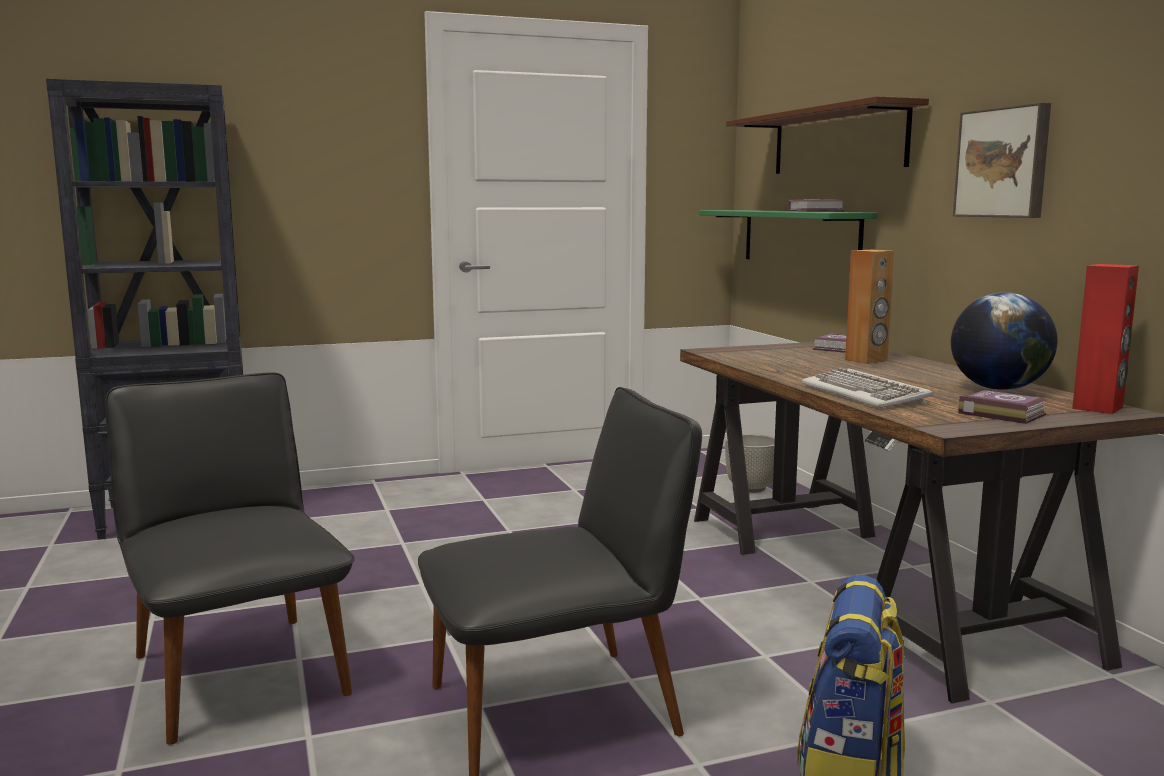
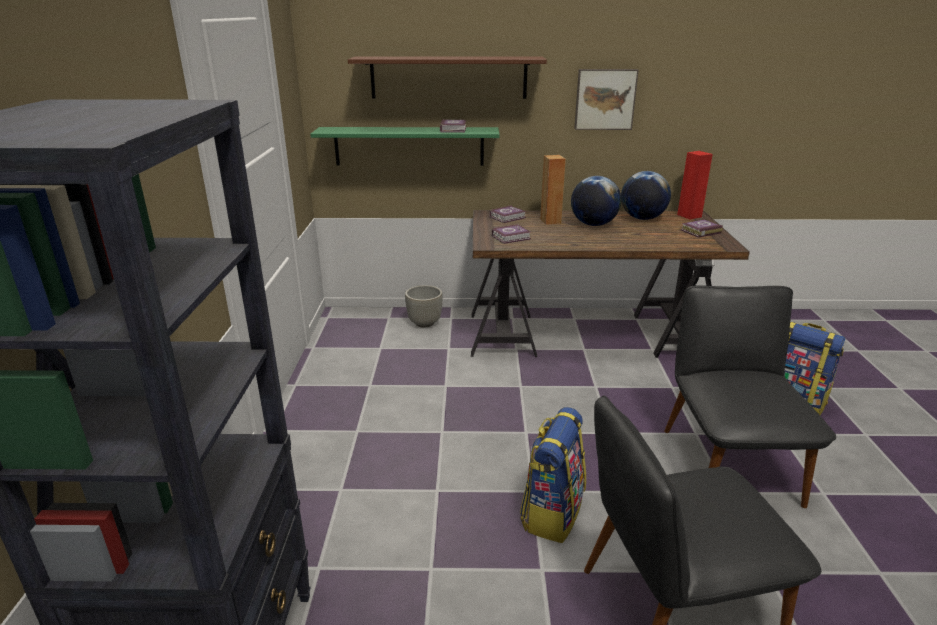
camera: 70 degrees left, 15 degrees up
(386, 597) = (551, 512): none -> backpack
(756, 354) = (512, 237): none -> book
(865, 394) = (649, 242): keyboard -> none
(896, 373) = (593, 224): none -> globe

